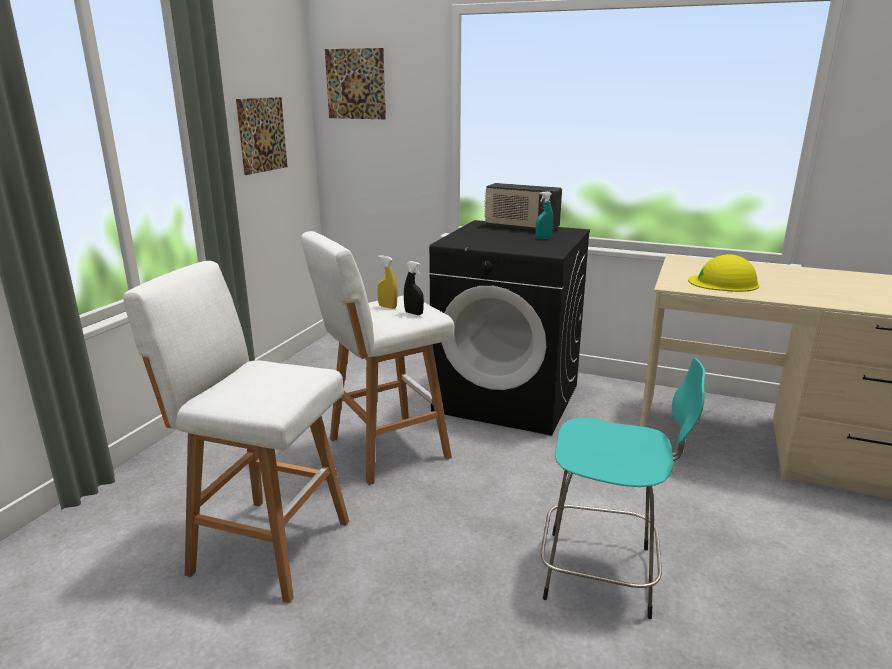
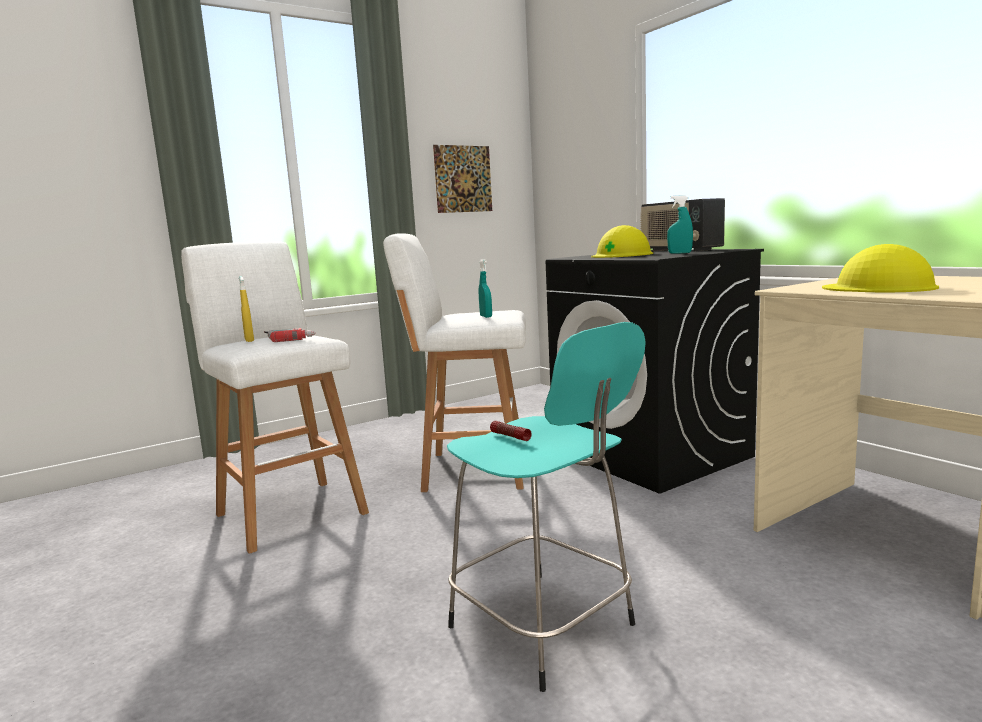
camera: 35 degrees right, 10 degrees down
(279, 376) = (289, 337): none -> power drill
(355, 84) = (561, 128): picture -> none
(387, 307) = (474, 313): yellow spray bottle -> yellow spray bottle (249, 340)
(413, 313) = (486, 316): black spray bottle -> turquoise spray bottle
(495, 239) = (622, 255): none -> yellow hard hat
(587, 446) = (510, 436): none -> flashlight

